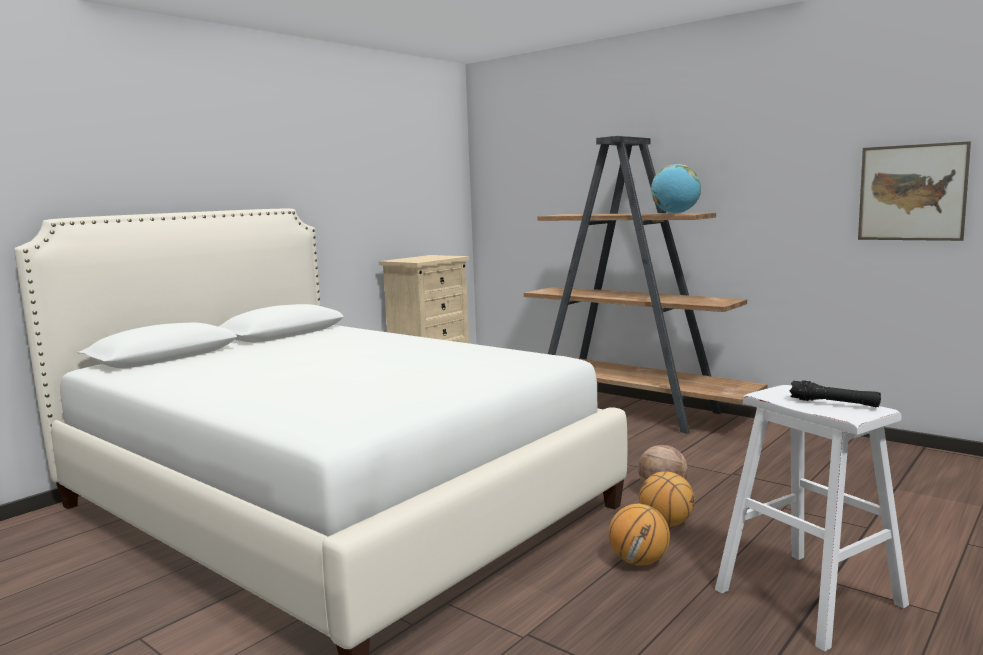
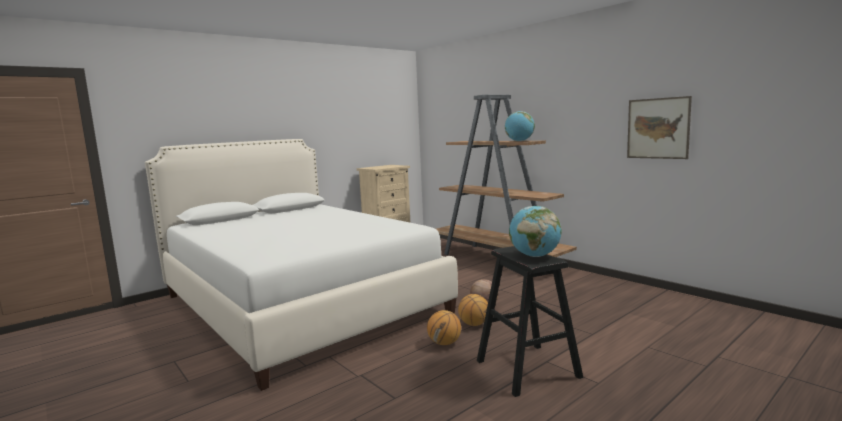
camera: 10 degrees right, 0 degrees up
(809, 597) = (527, 369): white stool -> black stool
(834, 403) = (534, 256): black flashlight -> globe

